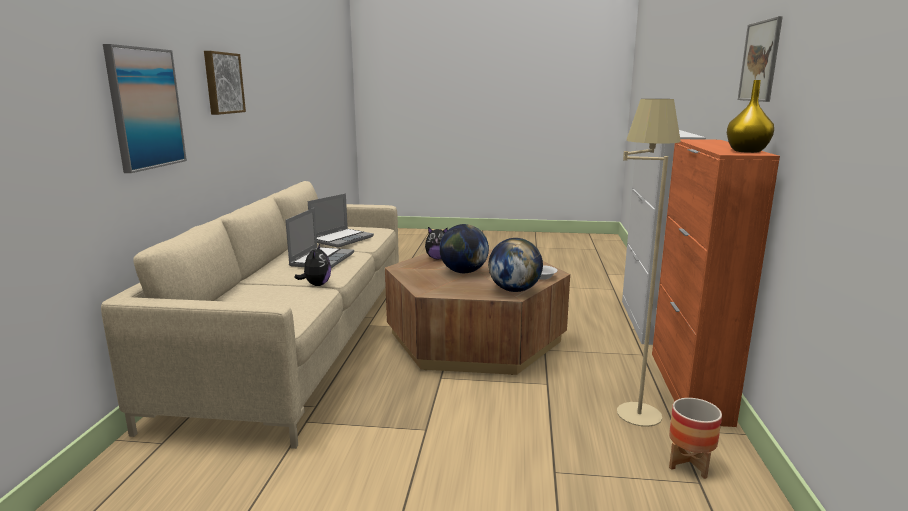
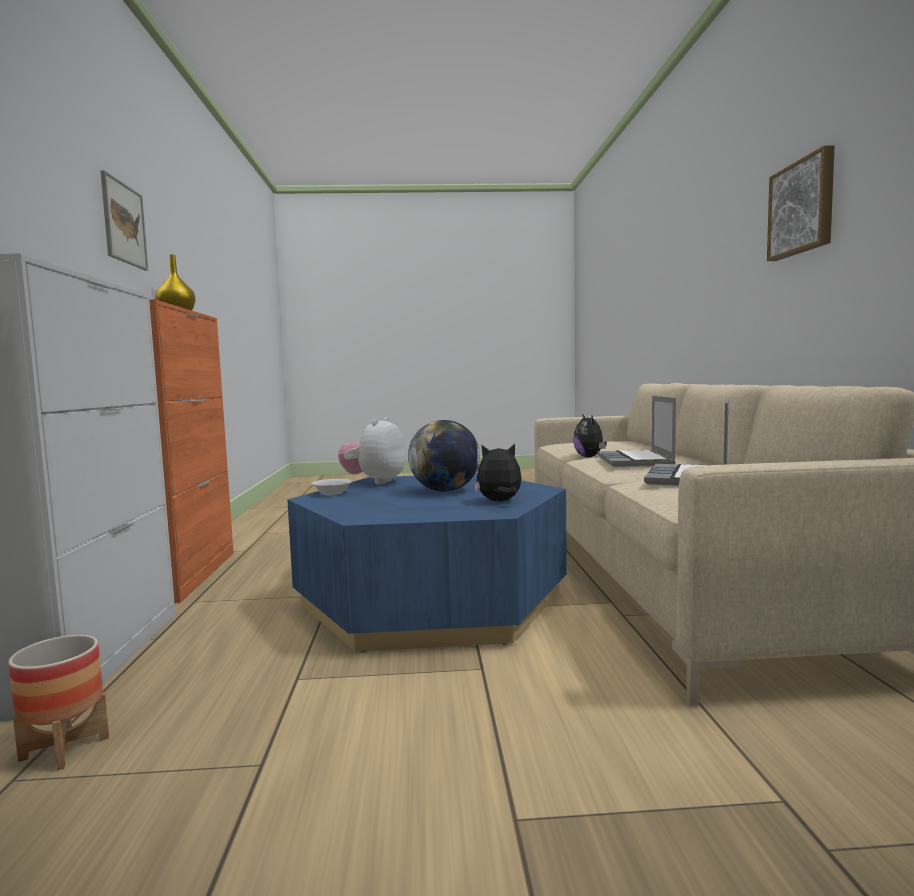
camera: 170 degrees right, 10 degrees down
(145, 108) = (710, 272): picture -> none
(475, 338) = (432, 600): brown coffee table -> blue coffee table
(514, 290) = (375, 482): globe -> plush toy
(631, 403) = (267, 560): beige floor lamp -> none
(689, 464) = (260, 538): planter -> planter (64, 748)

